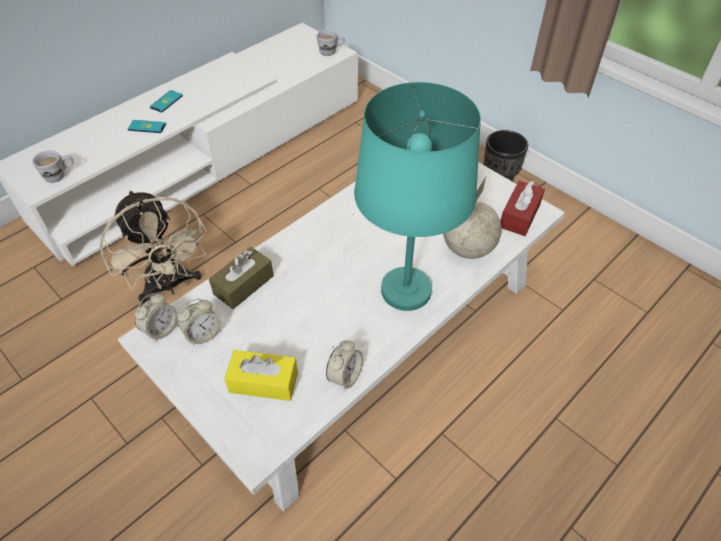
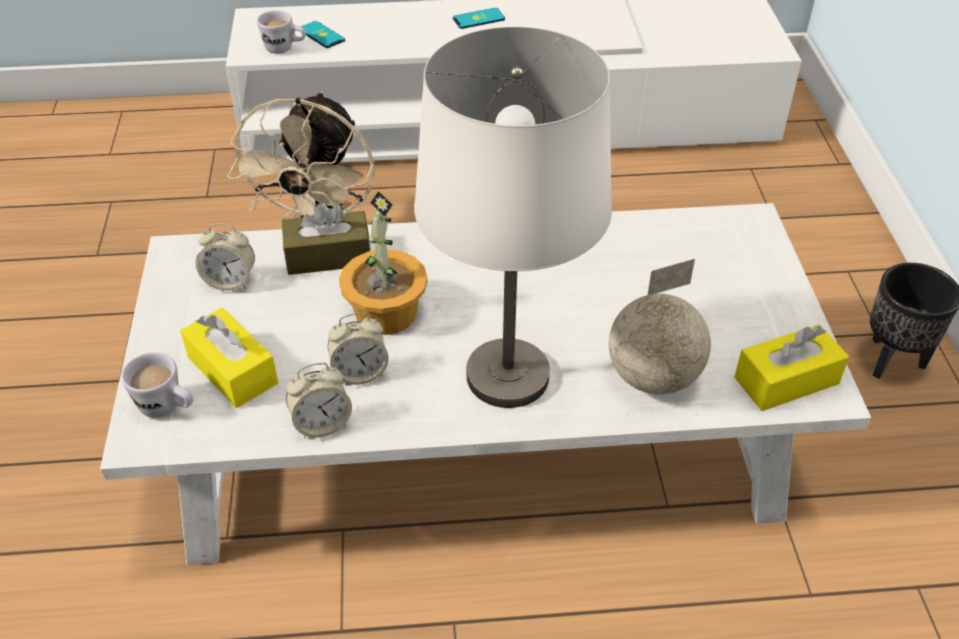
camera: 40 degrees right, 5 degrees down
(147, 127) = (427, 38): phone -> phone (321, 35)
(161, 329) = (197, 251): alarm clock -> alarm clock (360, 373)
(310, 296) = (385, 312): none -> potted plant
(331, 52) = (761, 46): white mug -> white mug (168, 408)
(406, 290) = (508, 375): turquoise table lamp -> white table lamp
(519, 216) = (786, 380): red tissue box -> yellow tissue box

